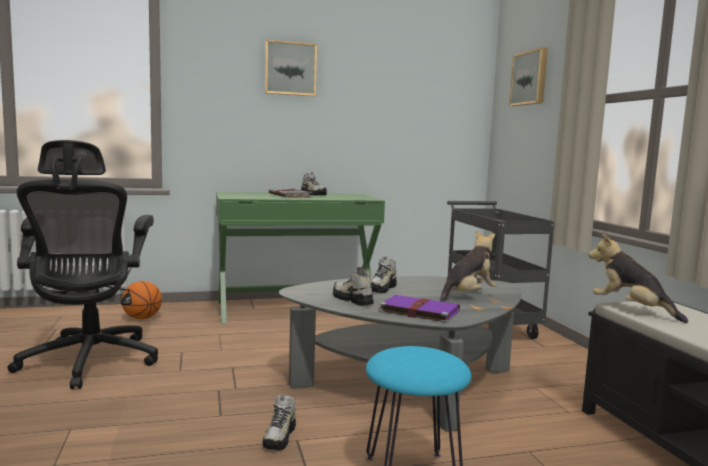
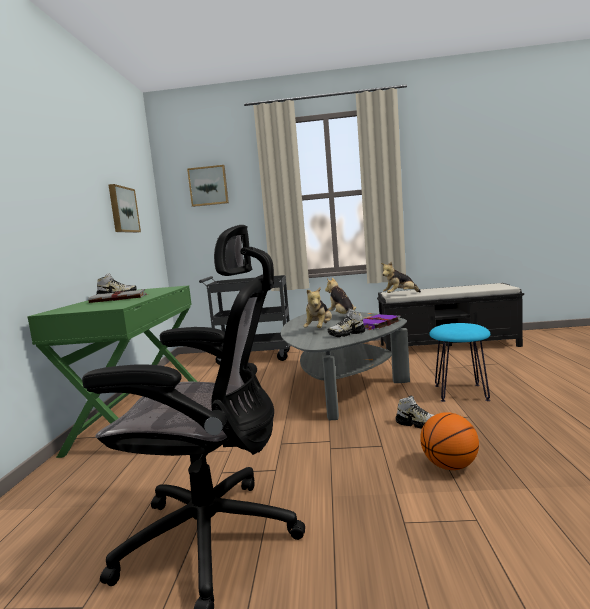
camera: 70 degrees left, 0 degrees up
(142, 318) = (57, 513): basketball -> basketball (449, 466)
(290, 69) = (54, 159): picture -> picture (122, 210)
(382, 289) = (319, 329): shoe -> plush toy

